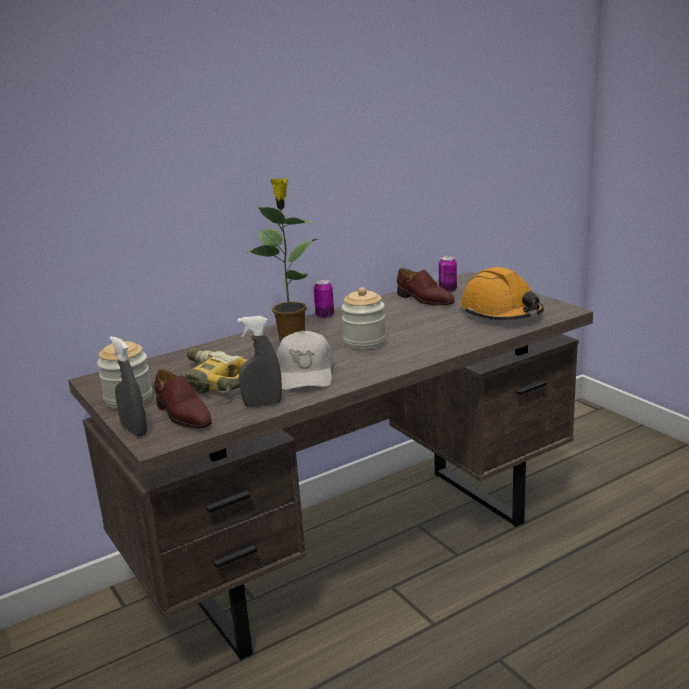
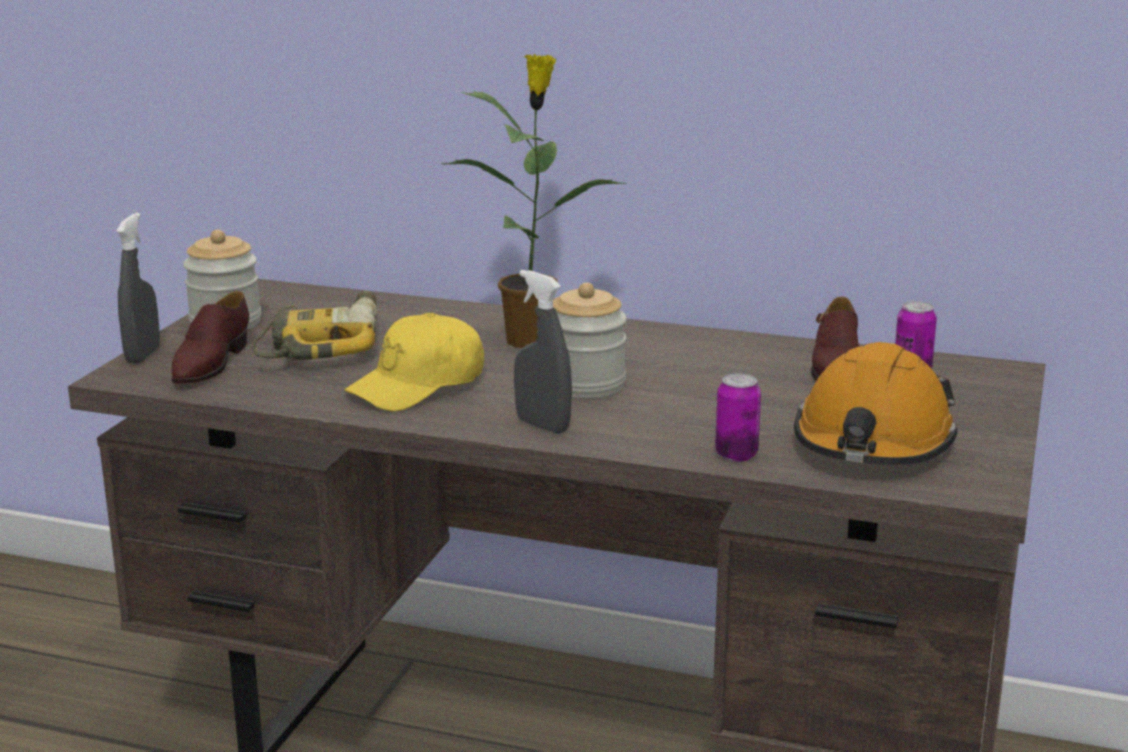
camera: 50 degrees right, 0 degrees up
(263, 404) = (289, 393): grey spray bottle -> grey spray bottle (542, 426)
(305, 374) = (418, 386): white cap -> yellow cap
(325, 316) = (650, 330): can -> can (736, 455)

